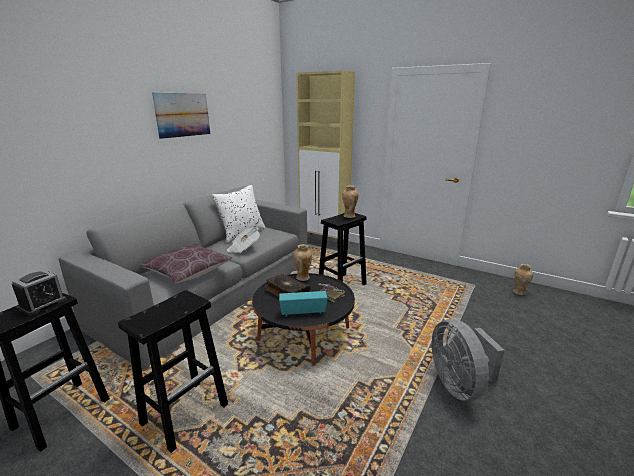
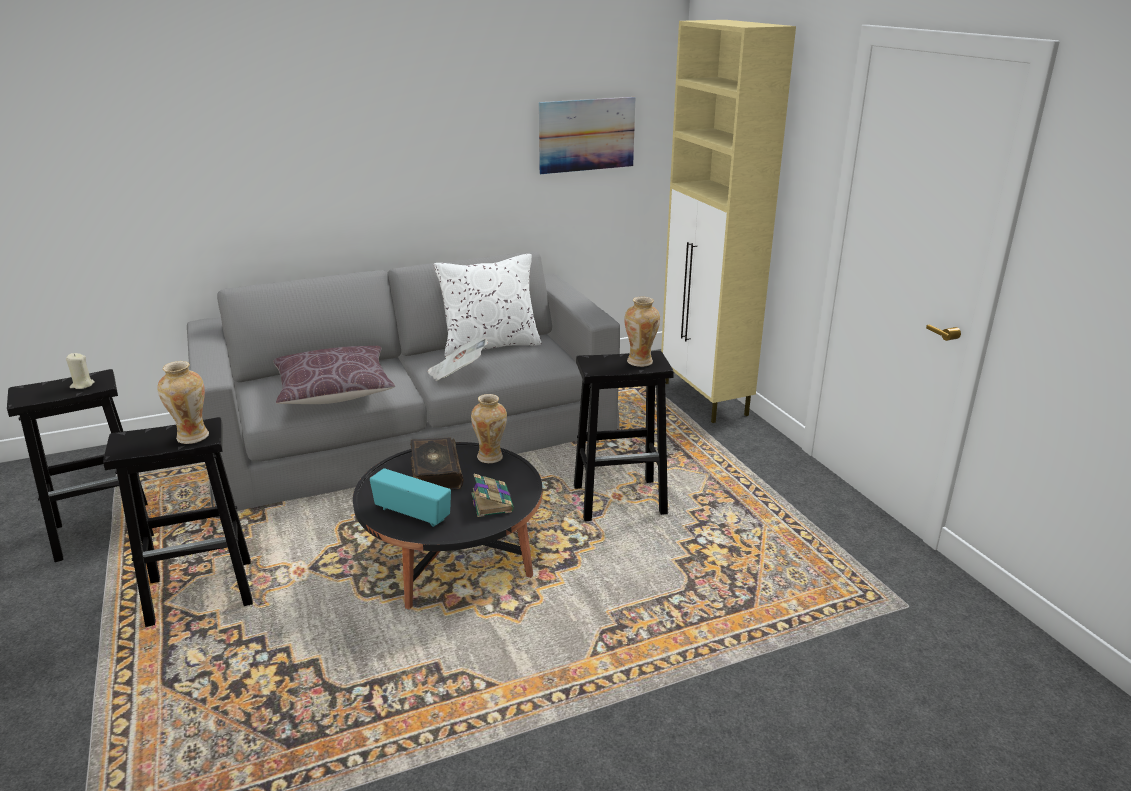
camera: 35 degrees right, 5 degrees up
(43, 304) = (82, 385): alarm clock -> beige candle
(183, 115) = (422, 109): picture -> picture (587, 135)
(459, 385) = (583, 752): grey fan -> none
(519, 292) = (1002, 667): vase -> vase (191, 437)

